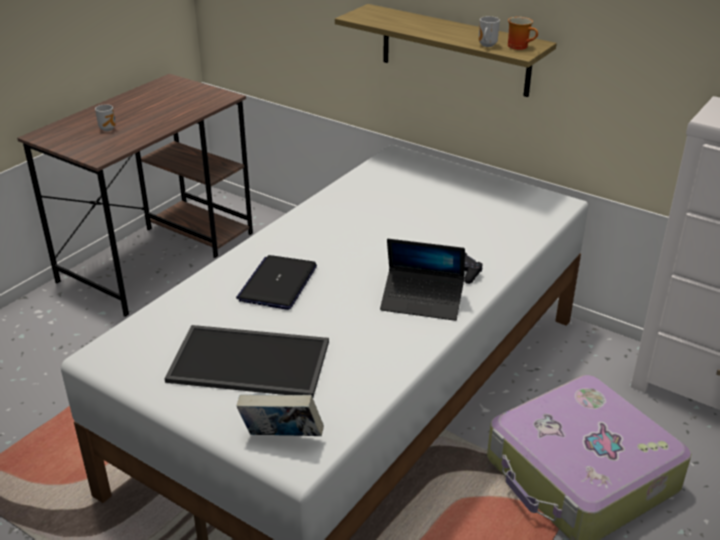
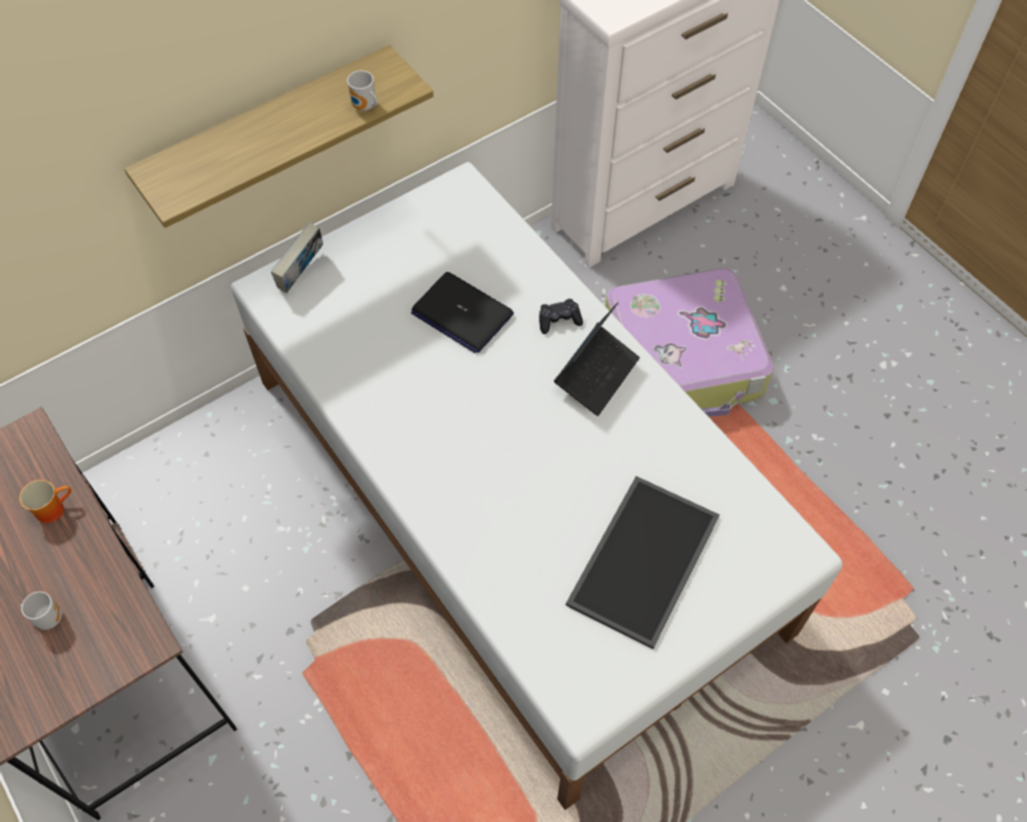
camera: 70 degrees left, 25 degrees up
(278, 283) = (509, 498): laptop -> laptop (461, 313)
(281, 438) = (769, 559): book -> book (302, 274)
(520, 46) = (385, 79): mug -> mug (52, 508)

